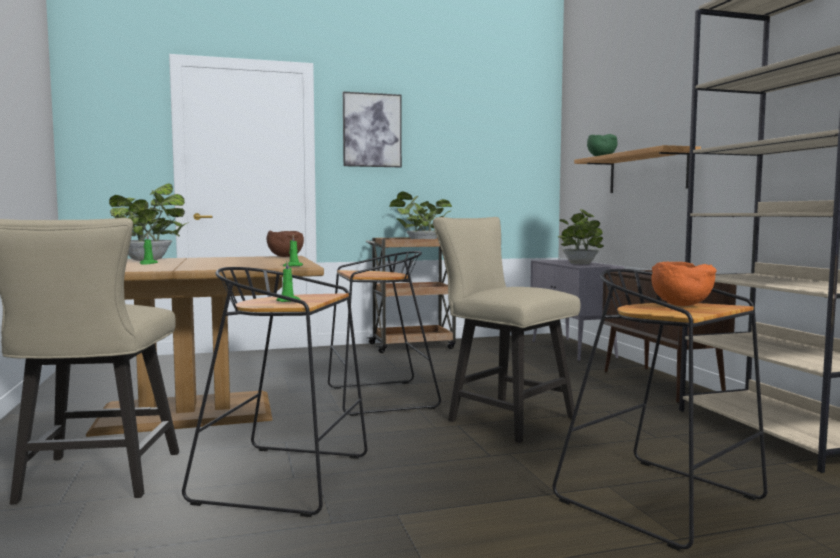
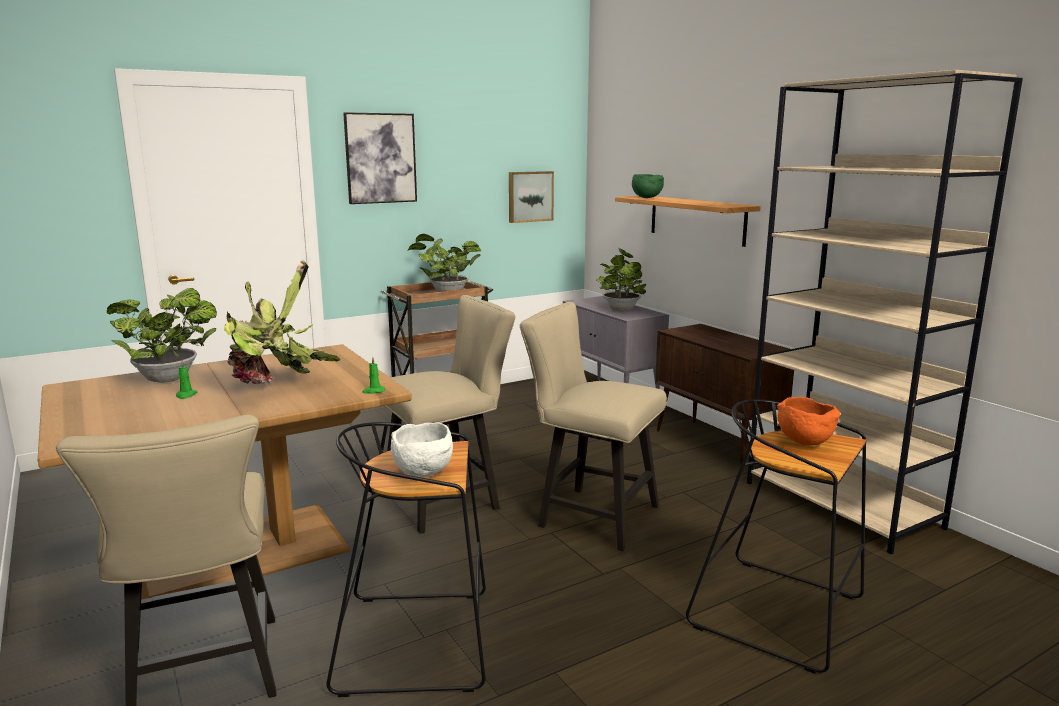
camera: 15 degrees left, 10 degrees up
(221, 263) = (277, 385): none -> potted plant
(285, 256) = (326, 351): brown bowl -> none
(289, 301) = (425, 472): green candle -> white bowl
(379, 398) = (449, 499): black stool -> beige chair
(505, 169) = (530, 196): none -> picture

